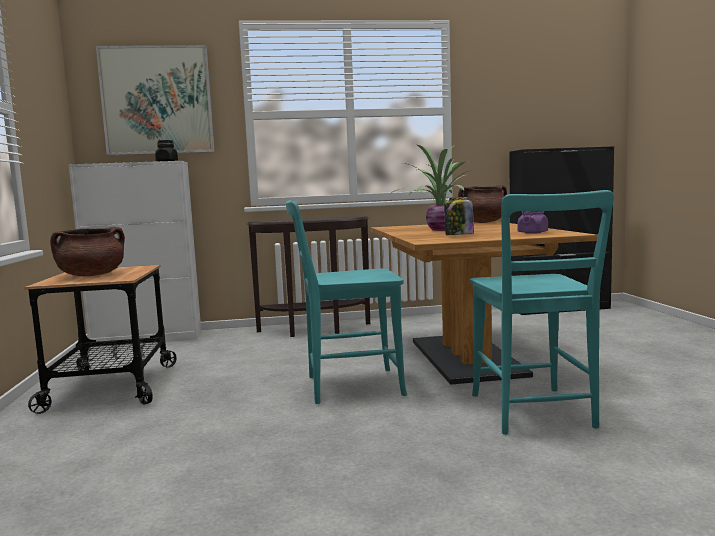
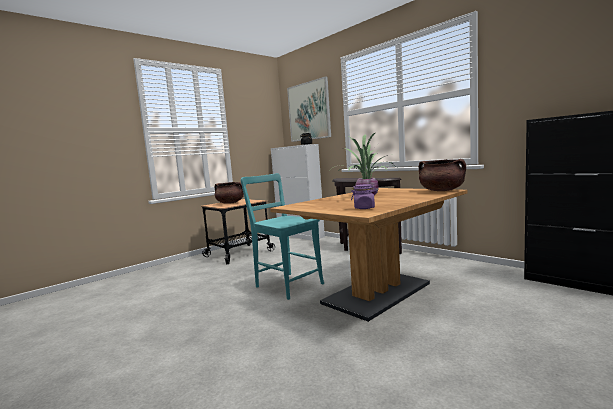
camera: 55 degrees right, 0 degrees up
(458, 235) = (328, 203): jar -> none
(533, 413) = (297, 339): turquoise chair -> none

